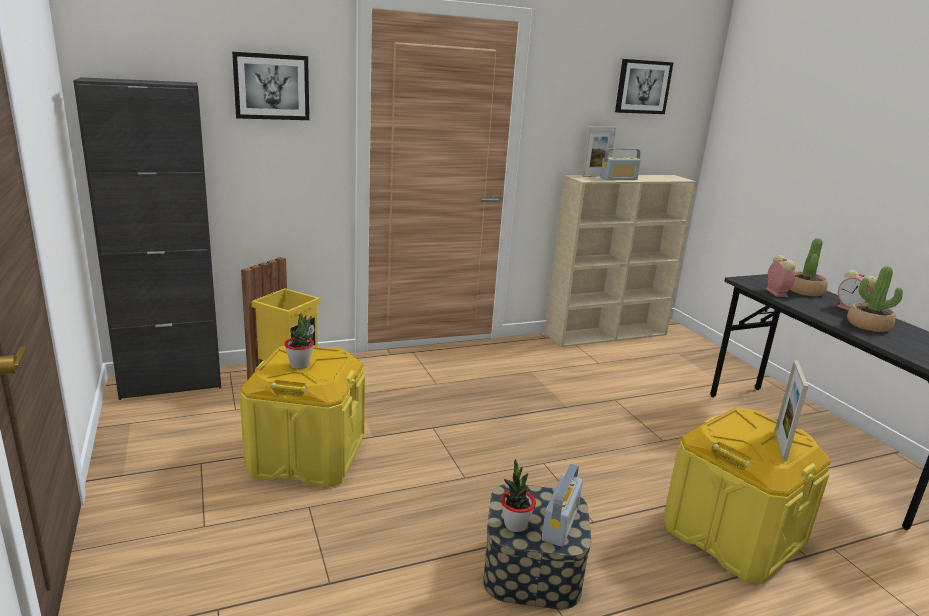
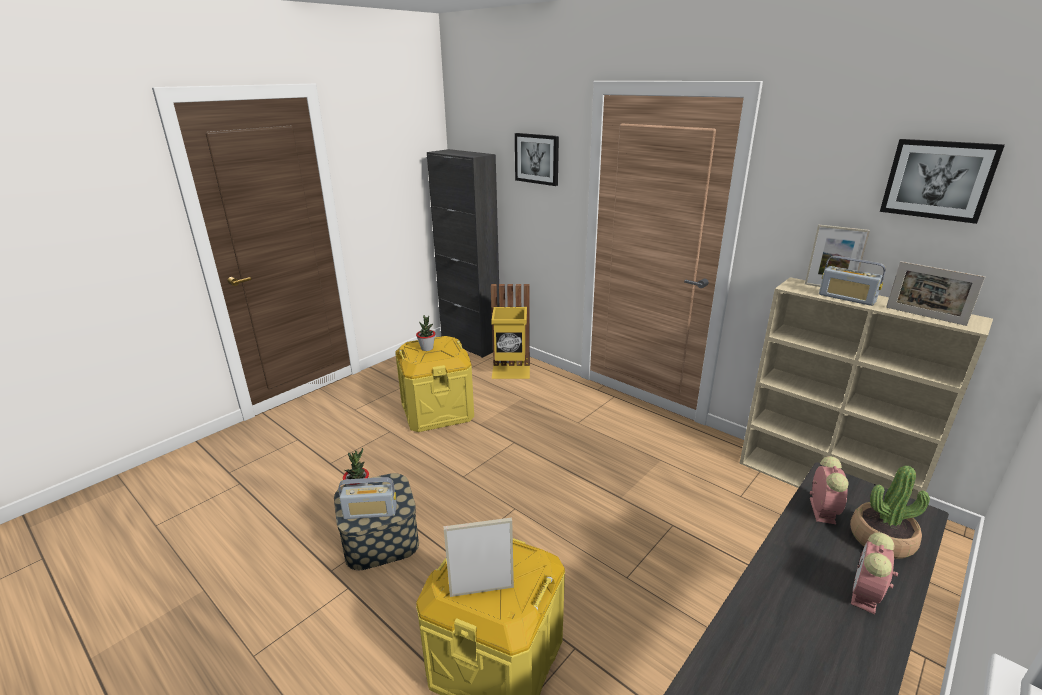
camera: 65 degrees right, 5 degrees up
(662, 179) = (925, 316): none -> picture frame
(775, 292) = (821, 509): alarm clock -> alarm clock turned 45 degrees counterclockwise
(868, 325) = (804, 613): potted plant -> none

